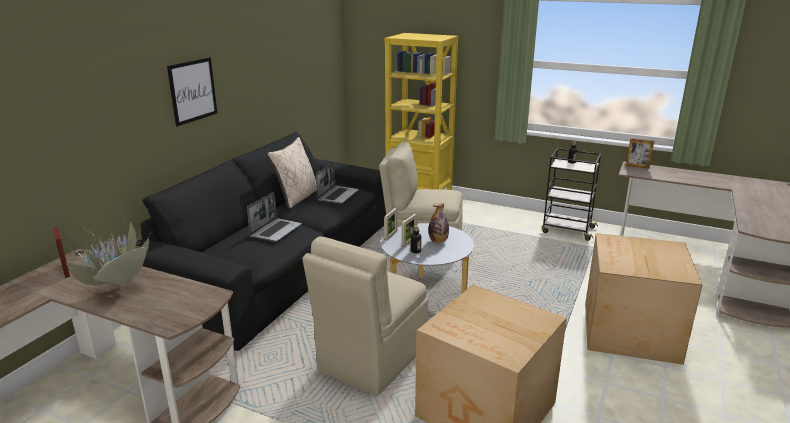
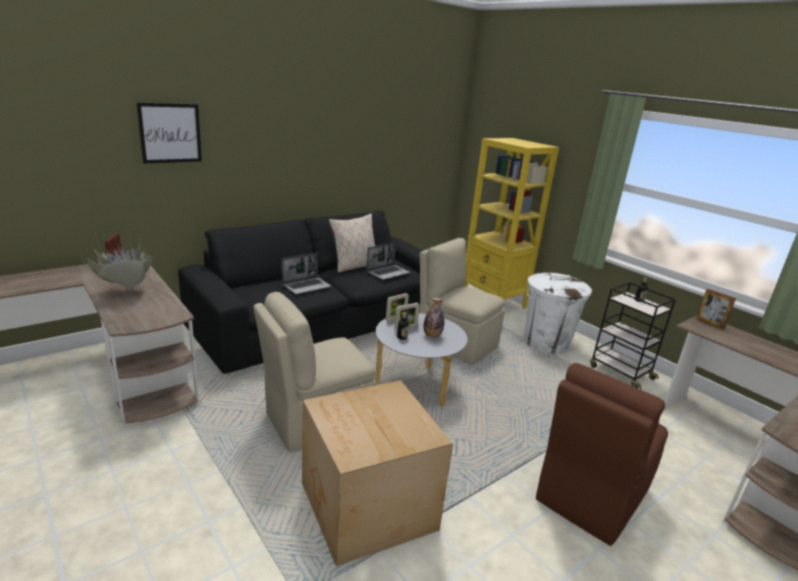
camera: 25 degrees right, 0 degrees up
(192, 90) = (278, 154): picture -> picture (170, 133)
(493, 223) = (546, 342): none -> white trash can
(629, 332) = (590, 496): cardboard box -> brown chair

